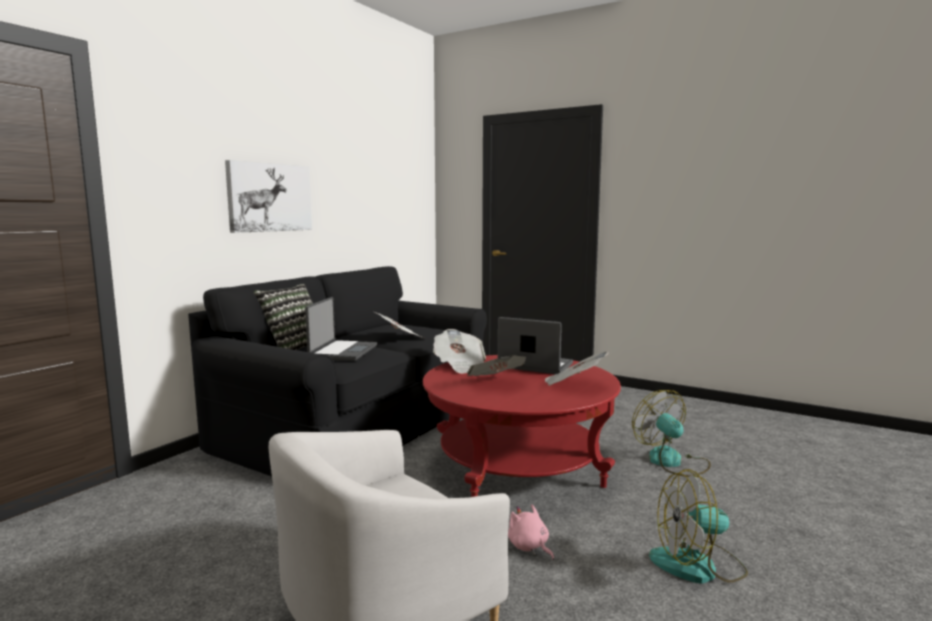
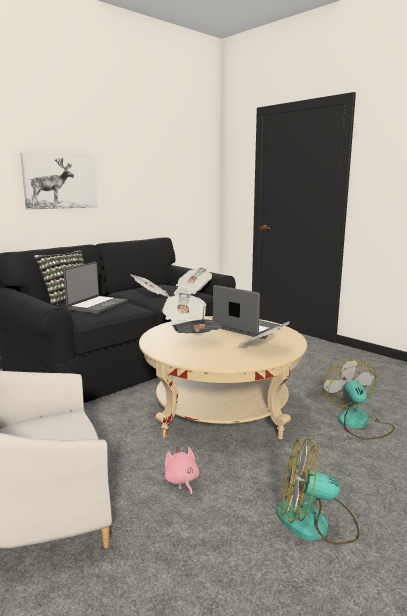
camera: 15 degrees right, 5 degrees up
(440, 330) = (191, 292): none -> newspaper
(518, 464) = (221, 409): red coffee table -> beige coffee table

